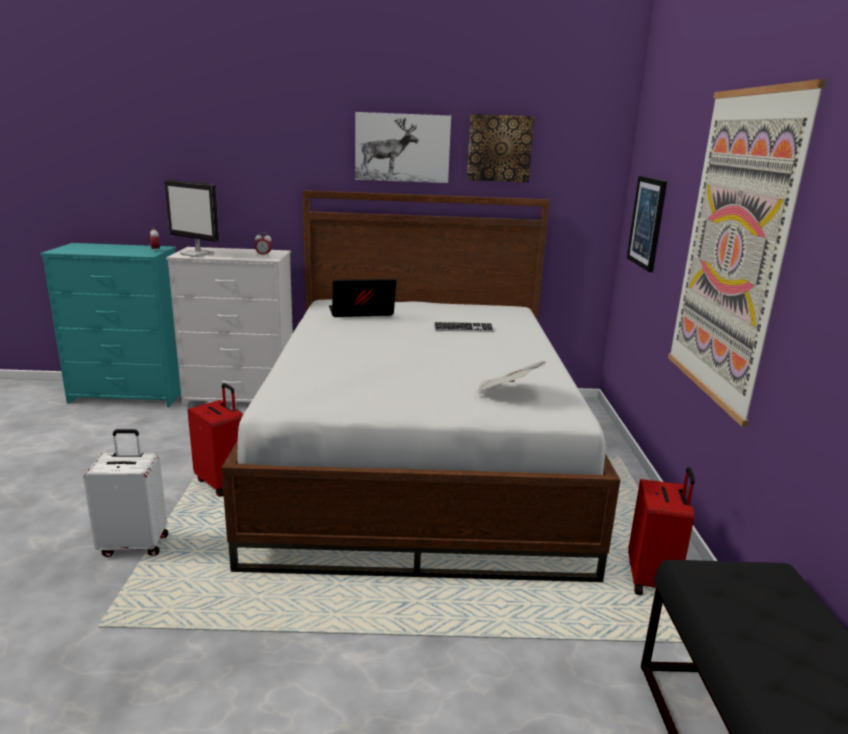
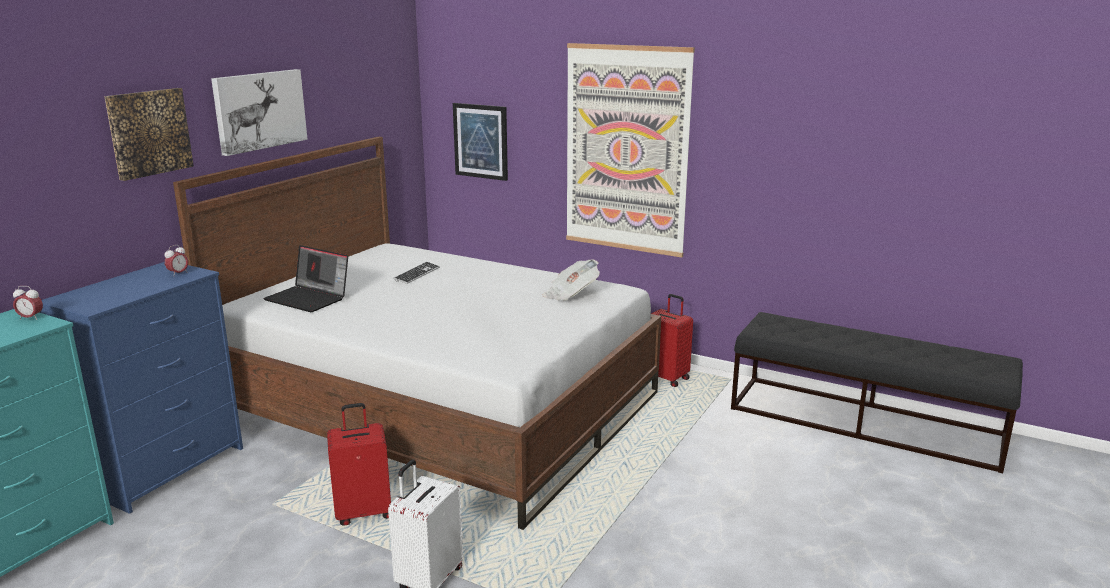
camera: 60 degrees left, 0 degrees up
(197, 254) = (105, 300): monitor -> none
(241, 397) = (166, 468): white dresser -> blue dresser
(360, 313) = (309, 298): laptop -> laptop turned 75 degrees counterclockwise
(499, 148) = (336, 95): picture -> picture (149, 132)

